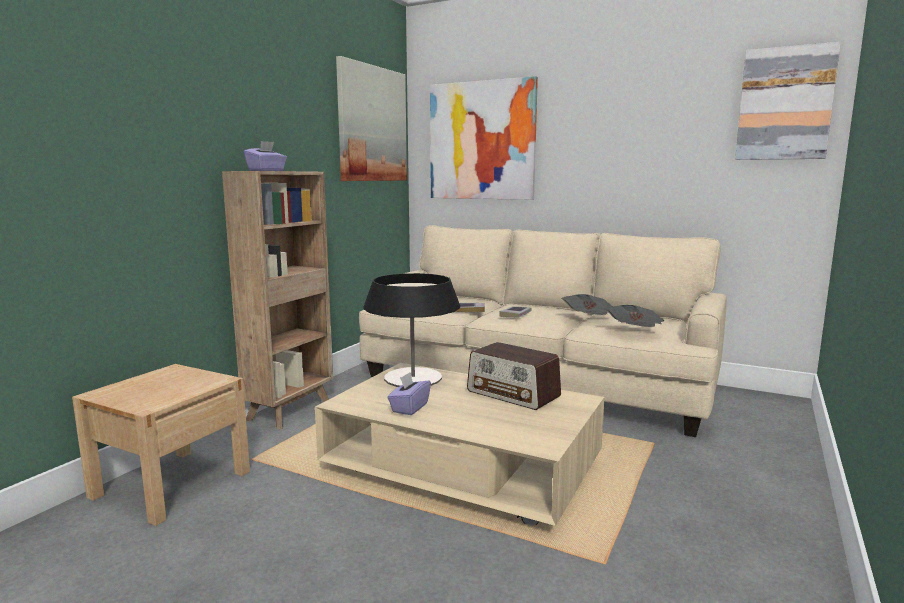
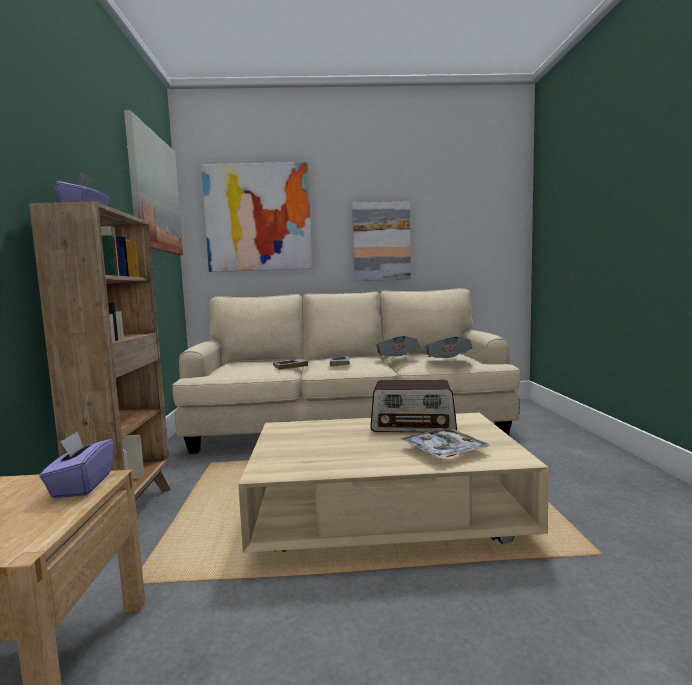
camera: 30 degrees left, 5 degrees down
(409, 408) = (345, 458): purple tissue box -> purple tissue box (81, 485)
(413, 378) = (301, 432): table lamp -> none
(495, 423) = (444, 451): none -> tray
(785, 104) = (494, 192): picture -> picture (381, 242)

